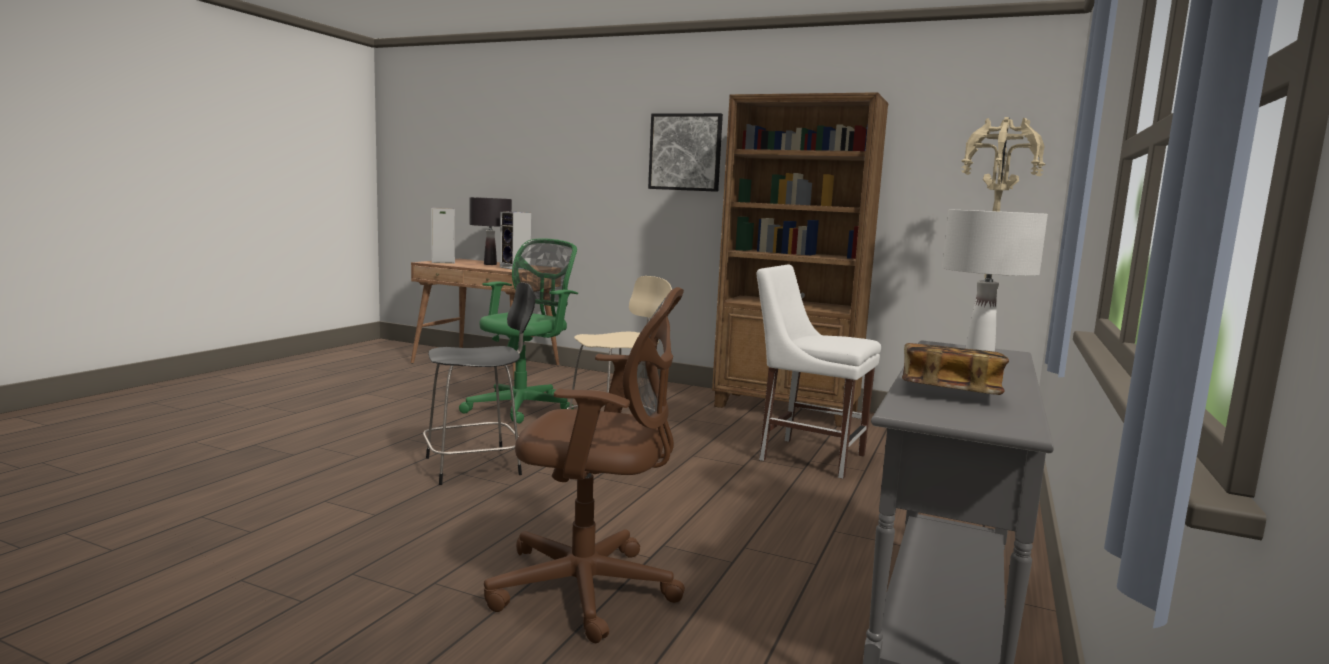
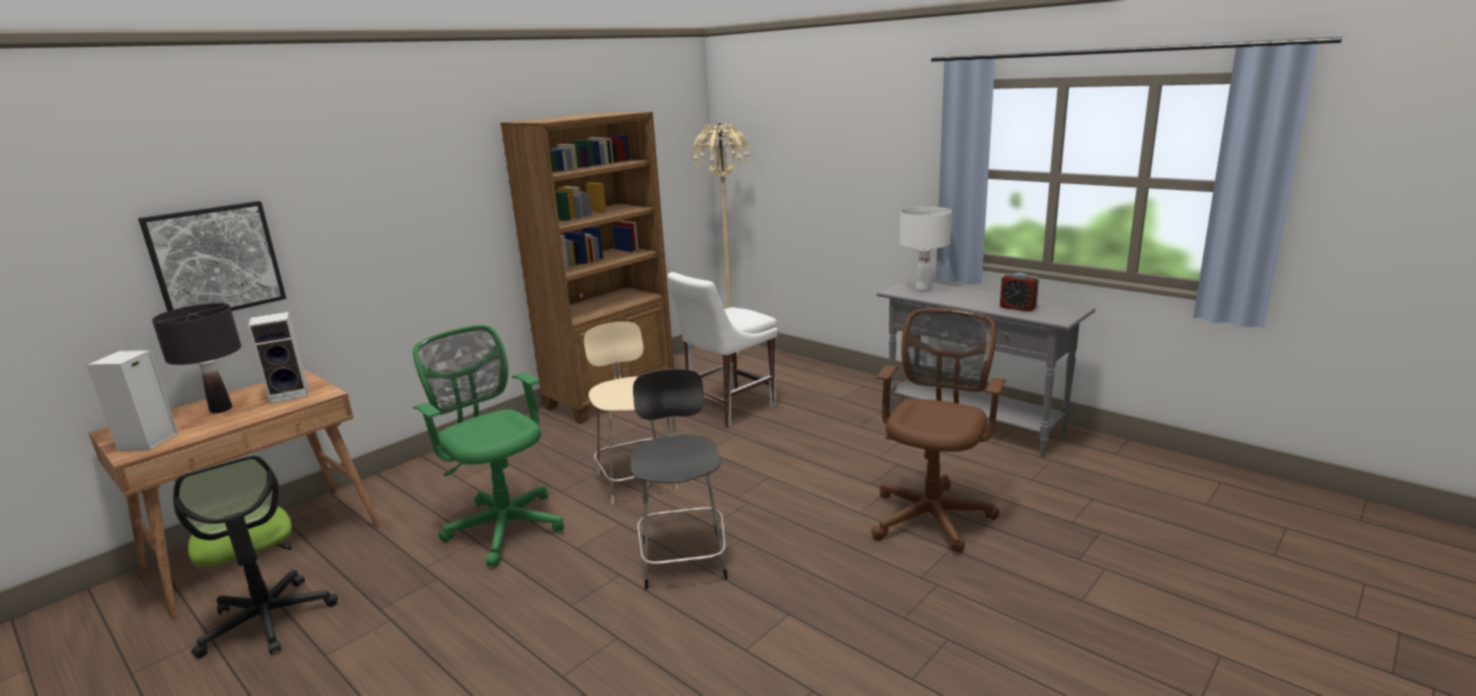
camera: 70 degrees left, 10 degrees up
(405, 378) = (267, 620): none -> office chair
(685, 152) = (437, 184): picture -> picture (215, 260)
(949, 392) = (1017, 308): book -> alarm clock

